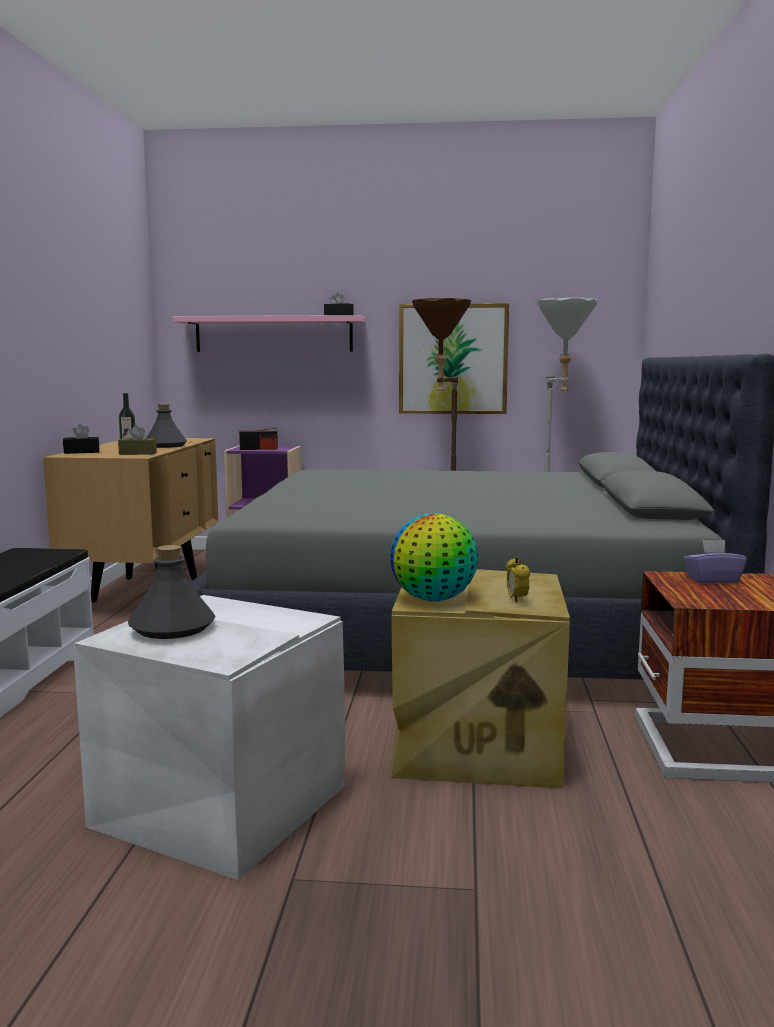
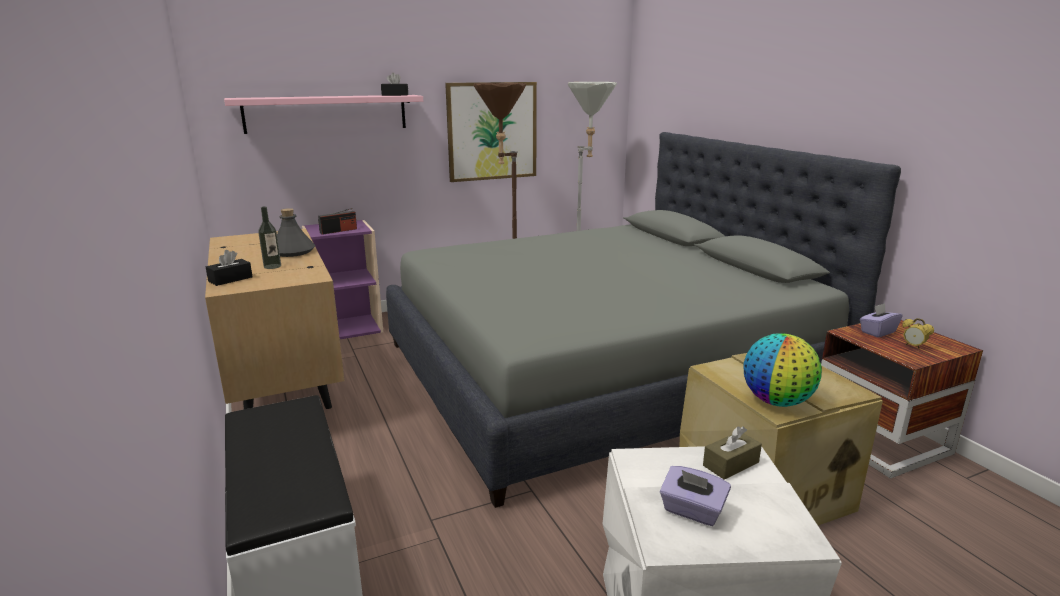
camera: 30 degrees left, 10 degrees up
(138, 453) = (301, 273): brown tissue box -> brown tissue box (730, 464)
(173, 628) = (692, 511): grey bottle -> purple tissue box
(517, 599) = (824, 386): alarm clock -> alarm clock (913, 346)

